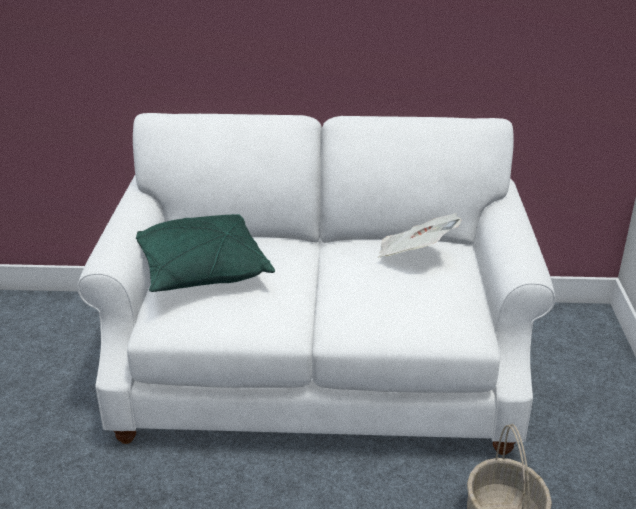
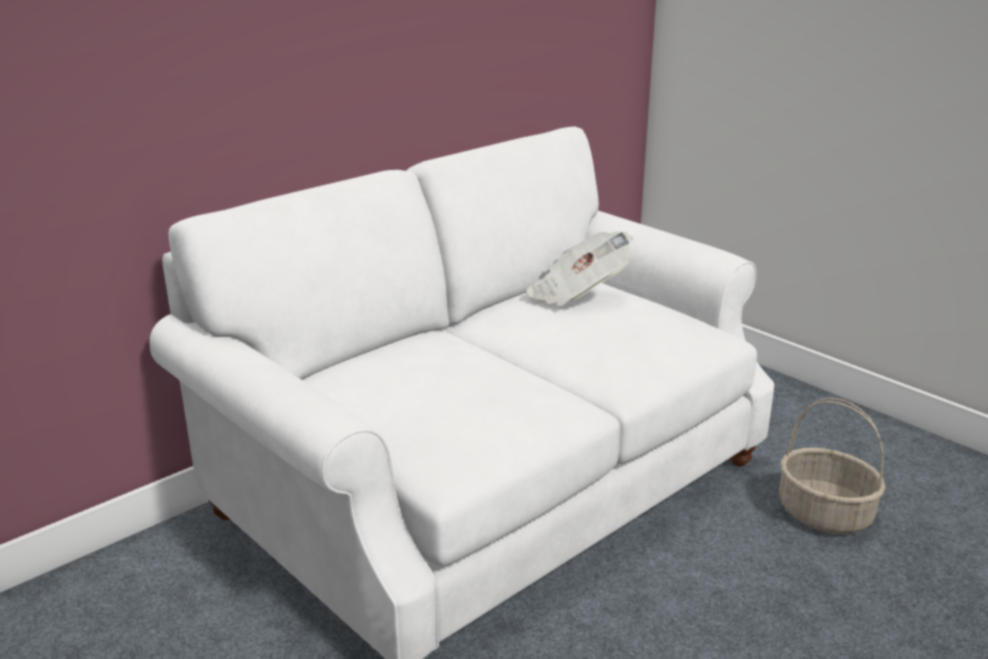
camera: 45 degrees left, 5 degrees down
(202, 271) = (410, 395): green pillow -> none

